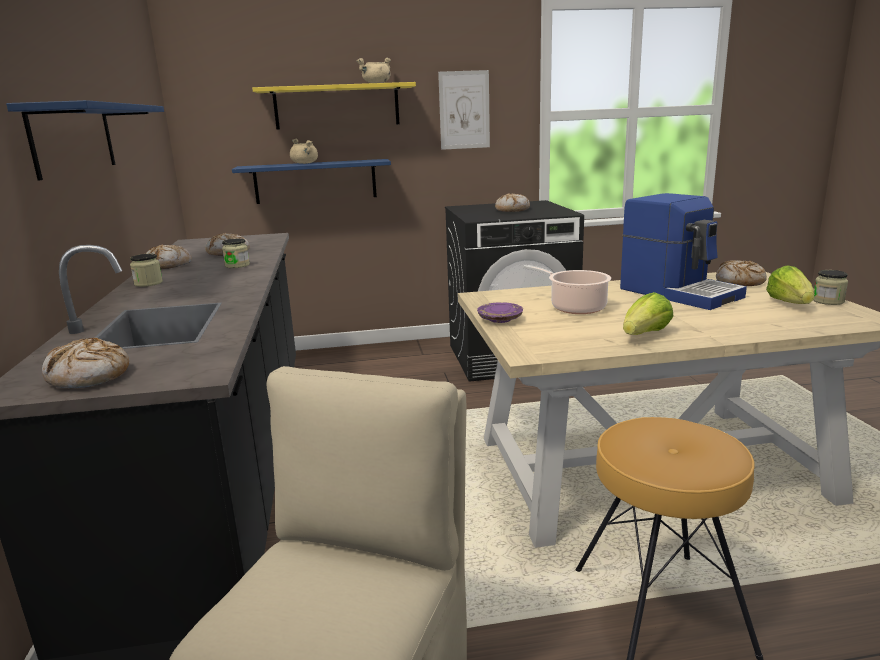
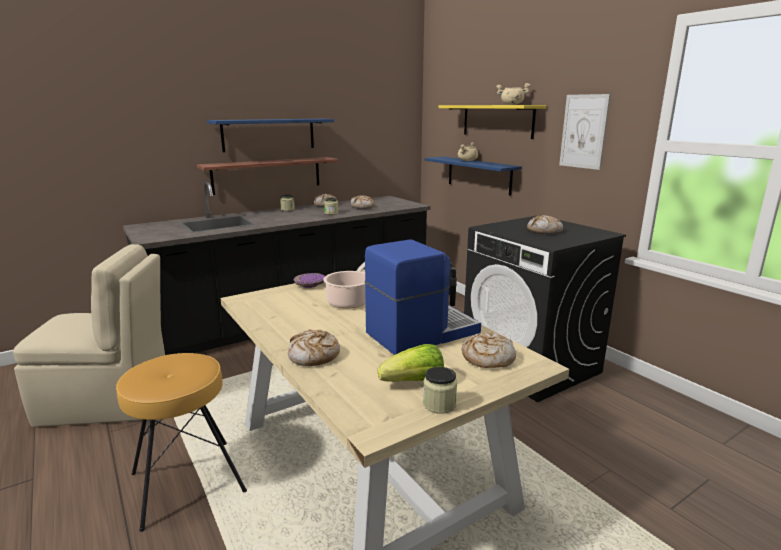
camera: 65 degrees right, 0 degrees up
(88, 224) = (267, 175): none -> shelf
(89, 376) = (150, 229): bread -> bread (314, 355)
(645, 335) = (289, 326): lettuce -> none
(679, 292) = (421, 332): coffee machine -> coffee machine turned 150 degrees counterclockwise

